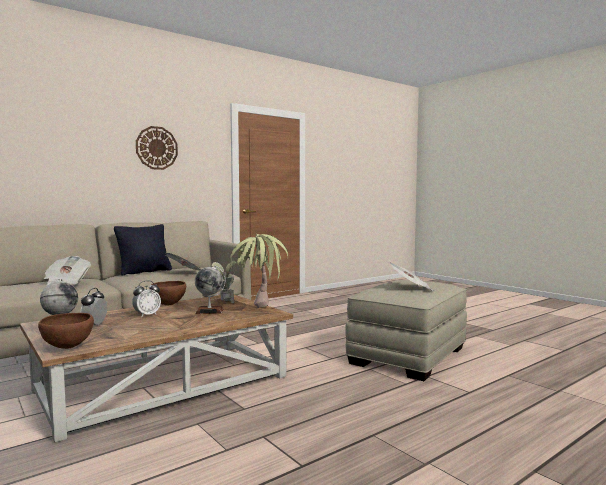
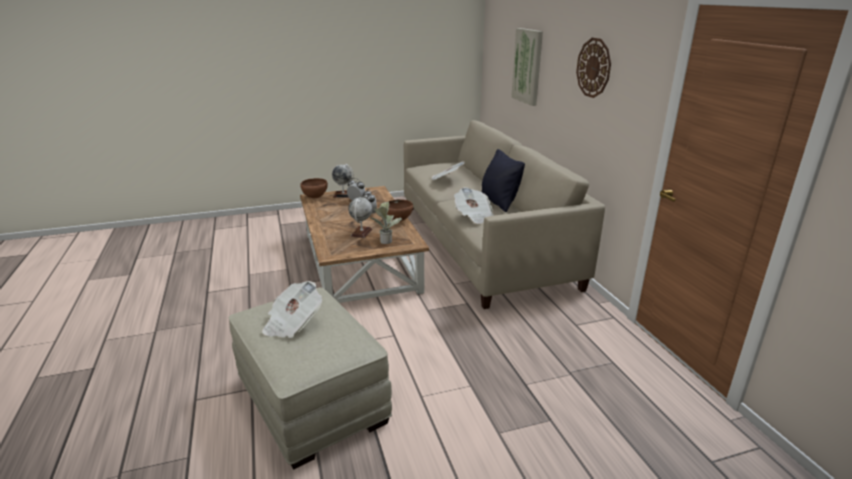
camera: 110 degrees right, 20 degrees up
(38, 154) = (528, 66): none -> picture
(258, 311) = (341, 250): potted plant -> none

